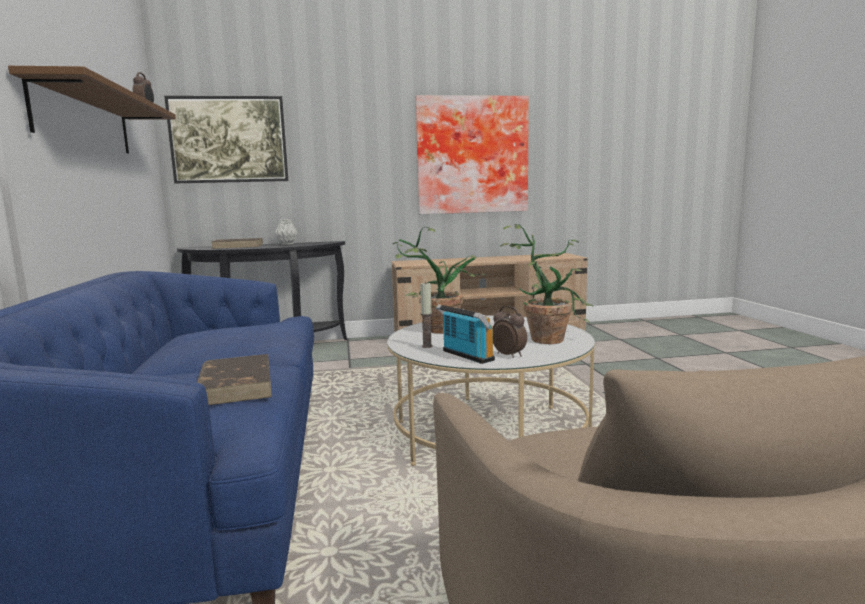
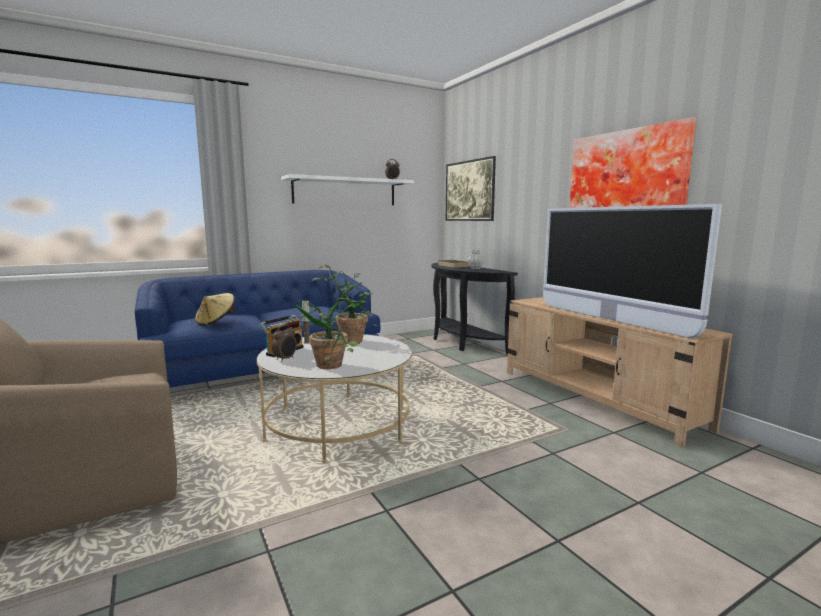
camera: 70 degrees right, 0 degrees up
(84, 120) = (345, 192): brown shelf -> white shelf
(235, 385) = (216, 322): brown book -> beige hat
(511, 259) = (609, 319): none -> television

